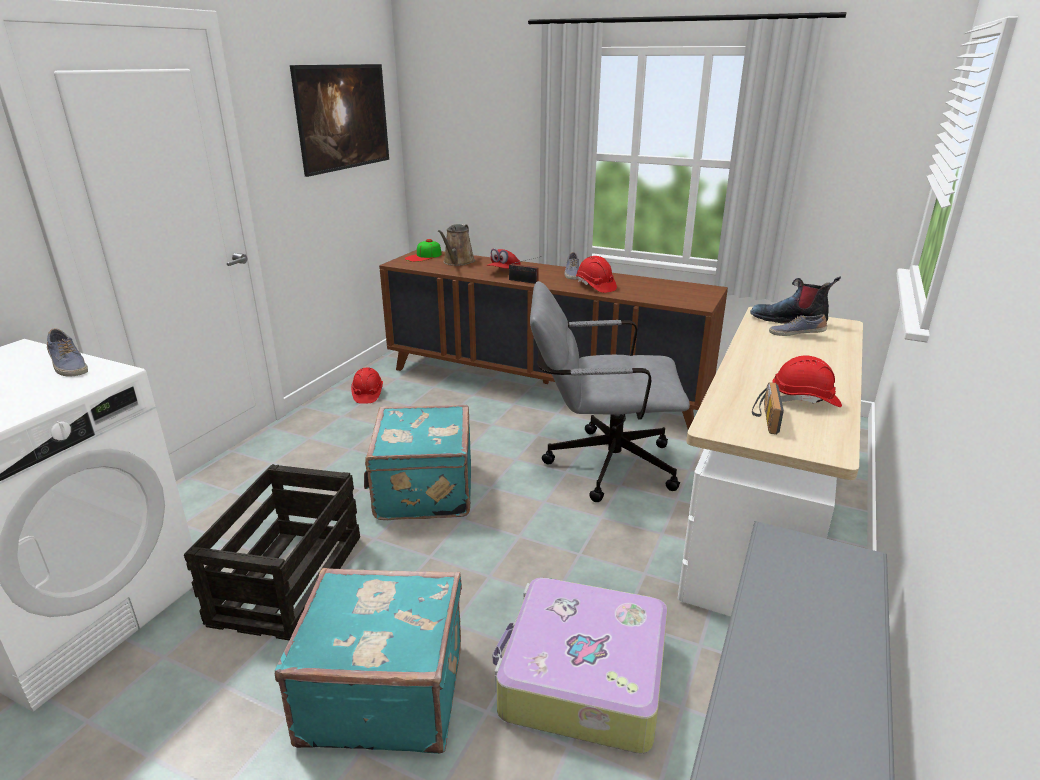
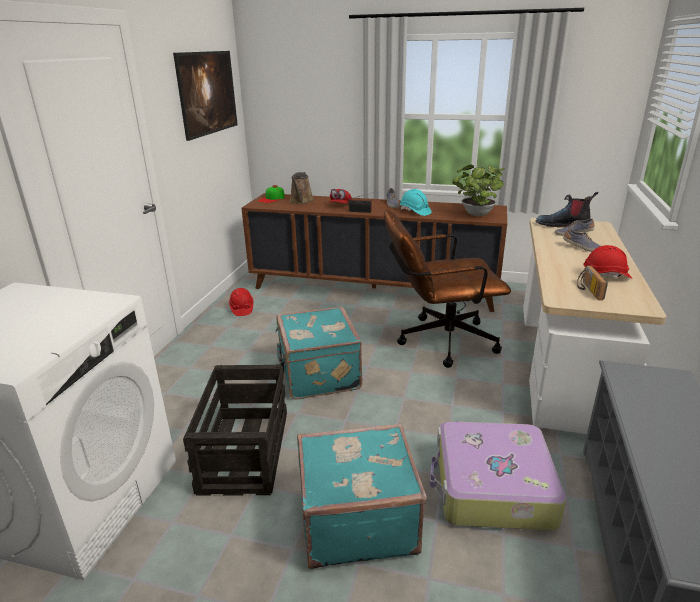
camera: 10 degrees left, 0 degrees up
(68, 366) = (73, 299): shoe -> shoe (582, 248)
(595, 286) = (415, 212): red hard hat -> turquoise hard hat
(599, 464) = (438, 341): grey office chair -> brown office chair
(675, 296) = (475, 214): none -> potted plant

